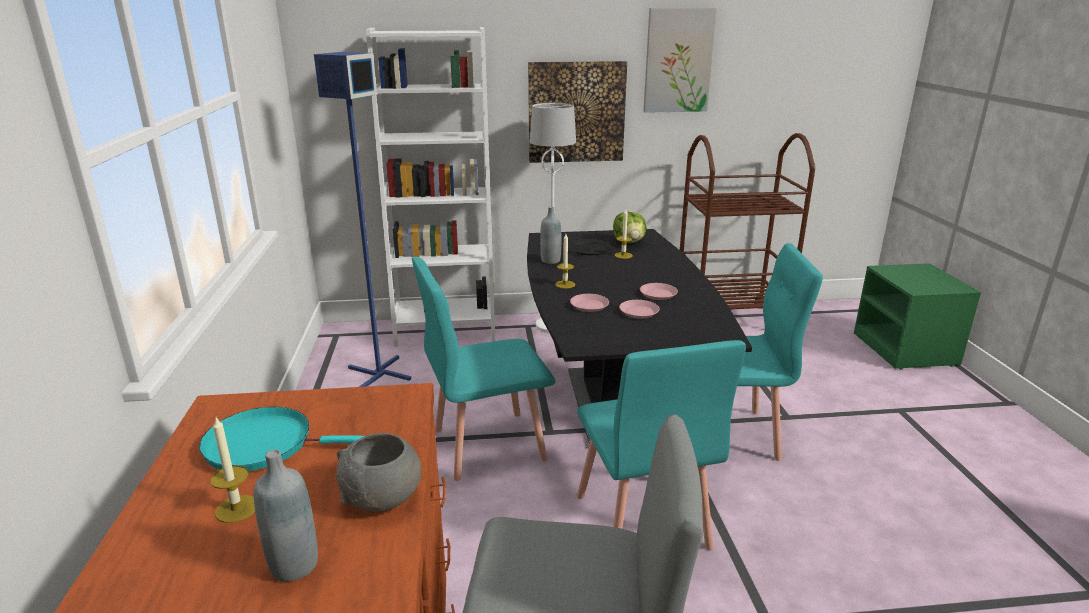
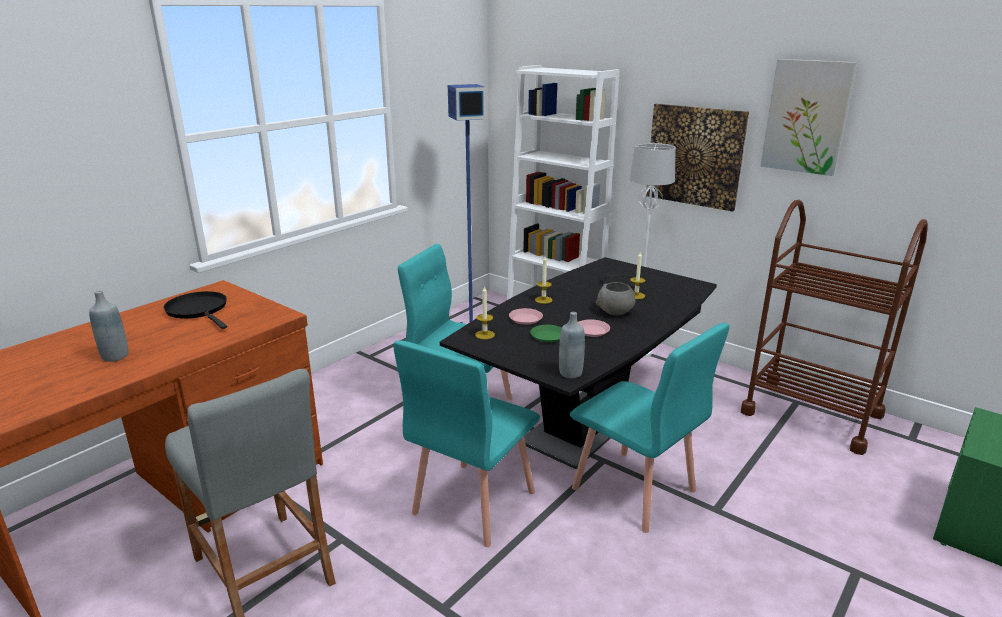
camera: 45 degrees right, 0 degrees up
(236, 509) = (143, 328): candle -> candle (485, 335)
(266, 444) = (199, 310): turquoise frying pan -> black frying pan
(383, 498) = (182, 350): grey bowl -> grey bowl (615, 312)
(550, 261) = (572, 281): grey bottle -> grey bottle (570, 373)
(629, 242) = (666, 288): lettuce -> none
(639, 312) = (547, 336): pink plate -> green plate

